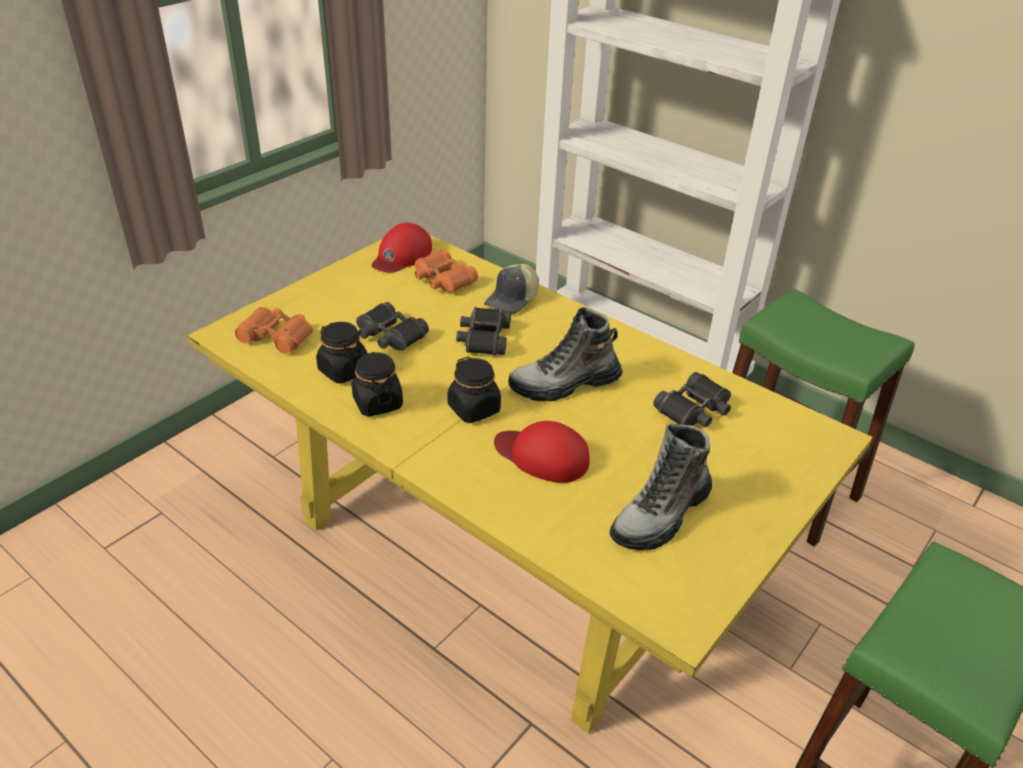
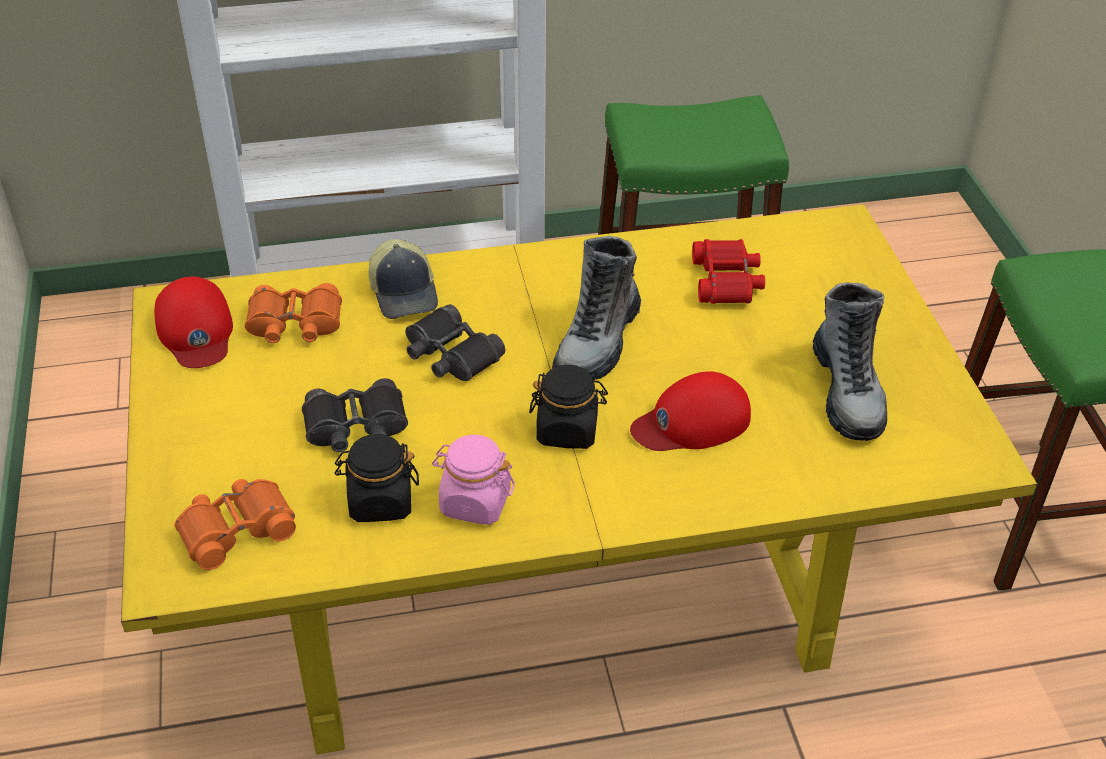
camera: 50 degrees left, 5 degrees up
(377, 403) = (474, 502): black jar -> pink jar
(694, 410) = (727, 281): black binoculars -> red binoculars

